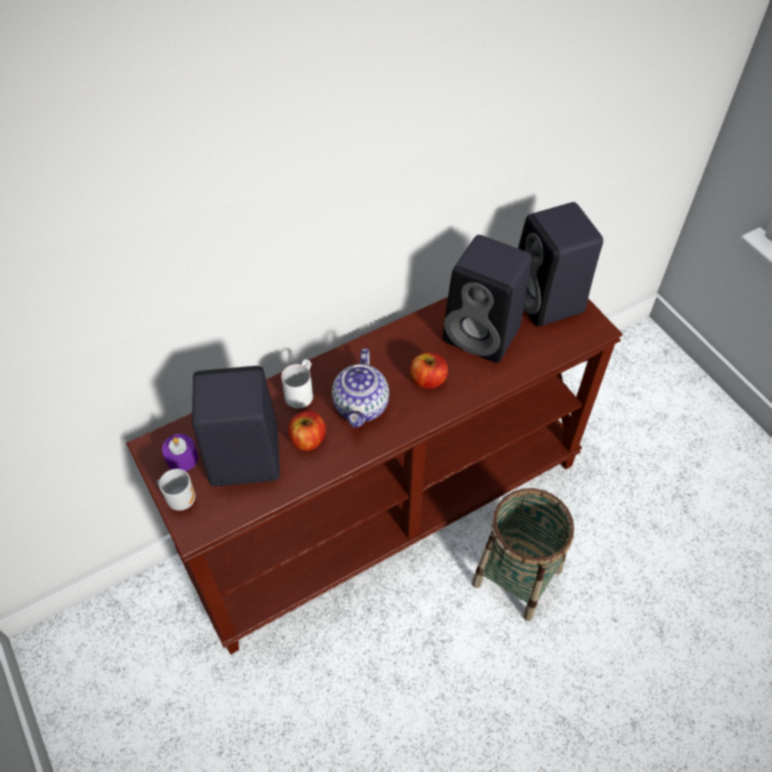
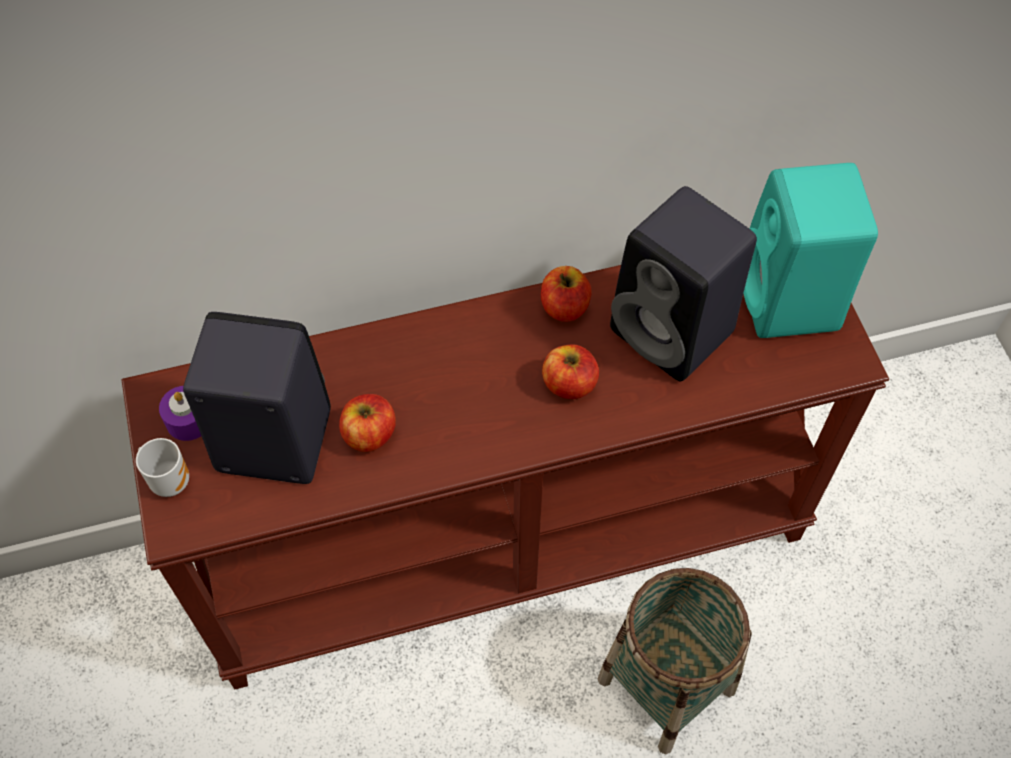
camera: 15 degrees right, 5 degrees up
(301, 391) = (382, 359): white mug -> none
(362, 406) = (461, 402): teapot -> none
(410, 334) = (565, 307): none -> apple
(548, 301) = (790, 301): black speaker -> turquoise speaker

